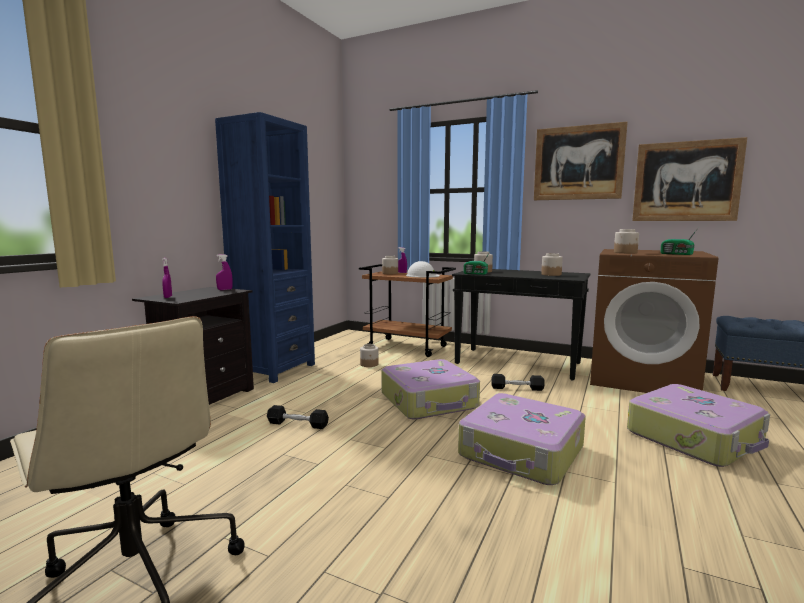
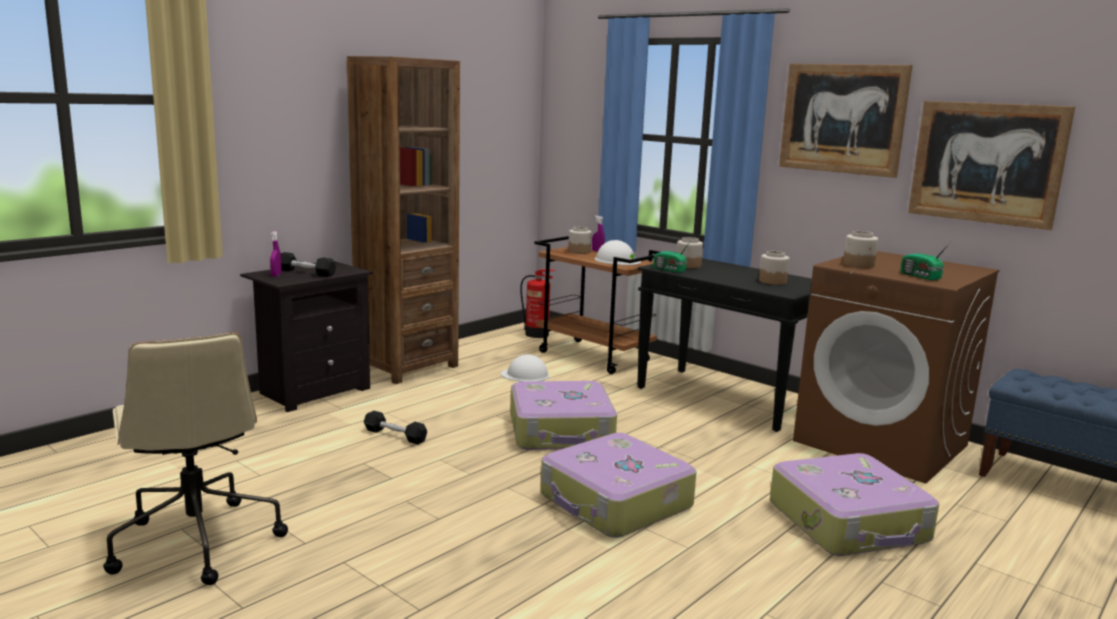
camera: 15 degrees right, 5 degrees up
(225, 289) = (343, 268): purple spray bottle -> none
(274, 369) = (406, 367): blue bookcase -> brown bookcase
(357, 338) = (537, 334): none -> fire extinguisher
(369, 364) = (525, 375): jar -> white hard hat
(517, 388) = (687, 431): black dumbbell -> black dumbbell (306, 272)

